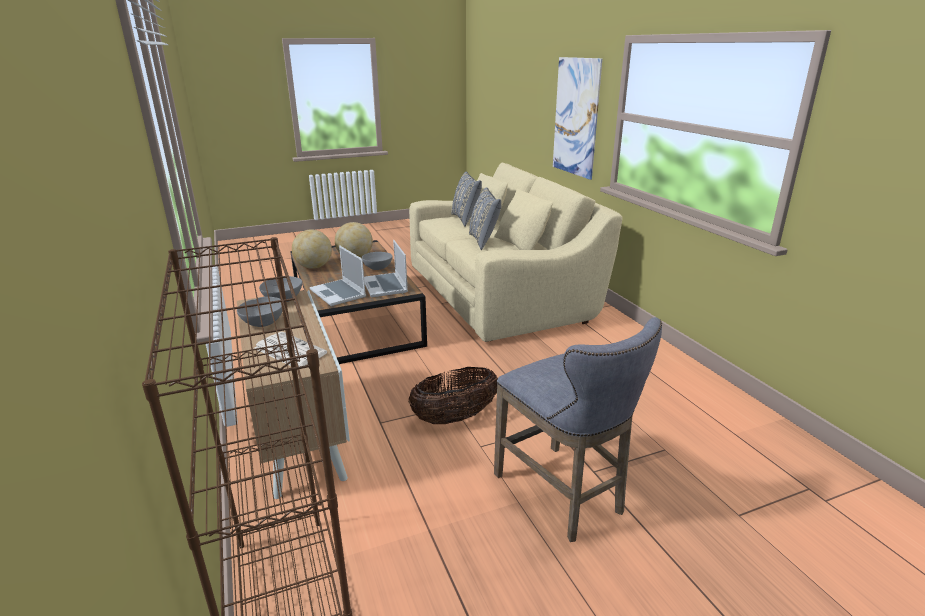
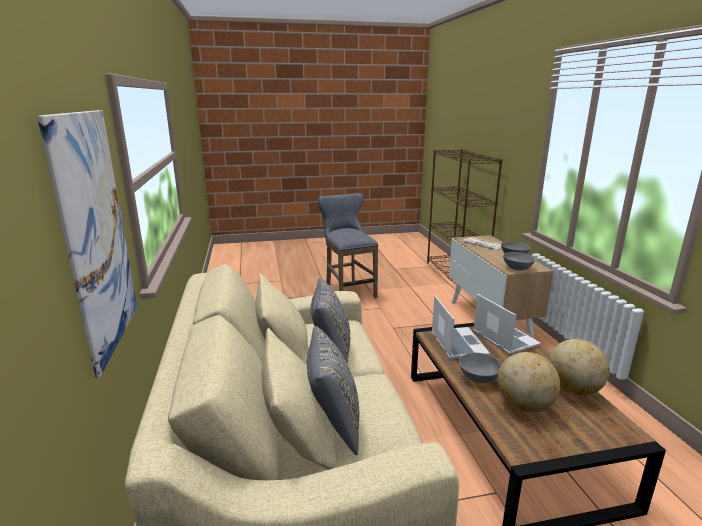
camera: 170 degrees left, 5 degrees down
(455, 417) = (392, 321): basket -> none

